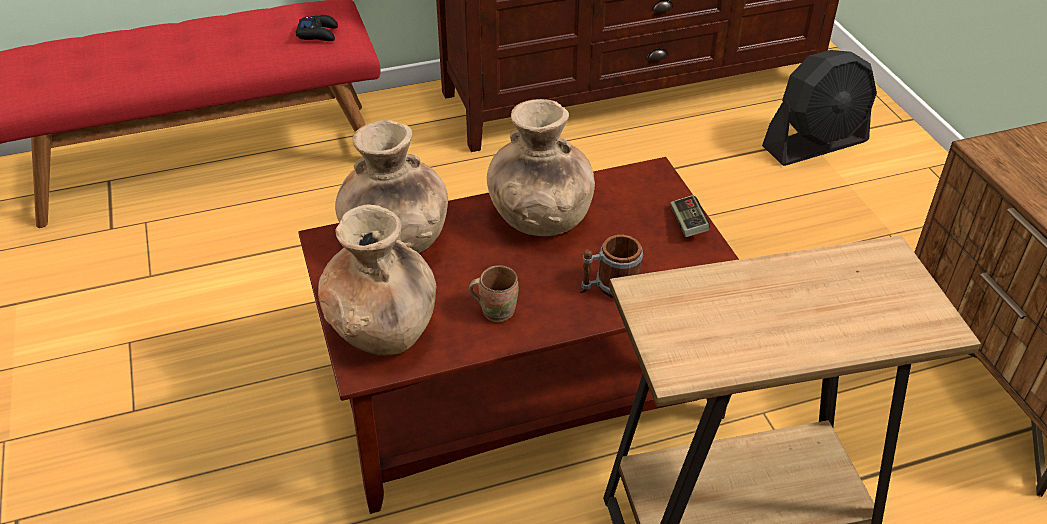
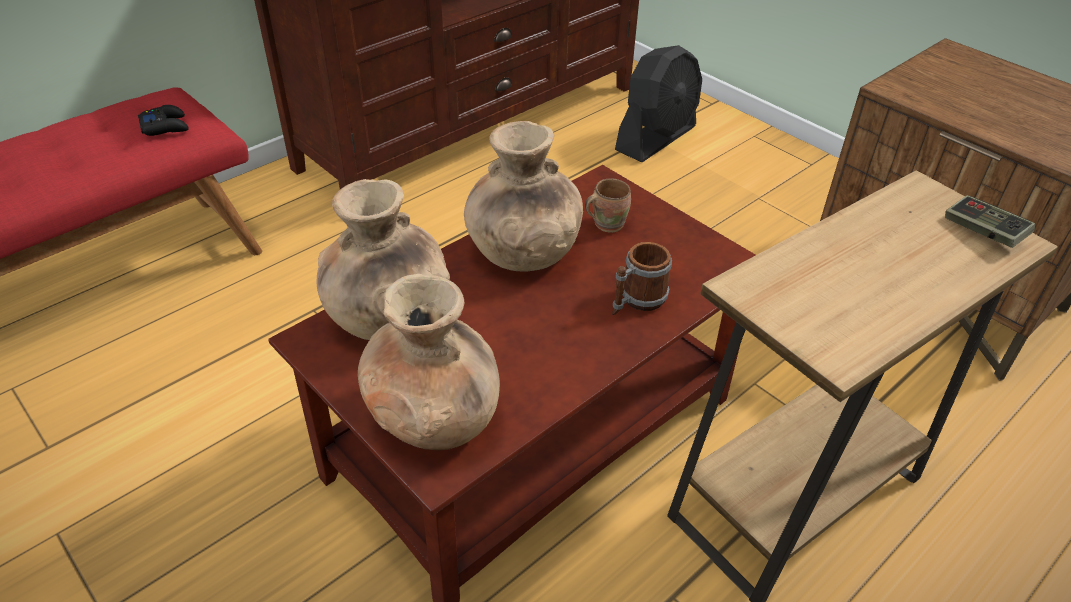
camera: 25 degrees left, 0 degrees up
(496, 310) = (541, 358): brown mug -> brown mug (606, 223)
(688, 224) = (666, 220): game controller -> game controller (983, 232)

